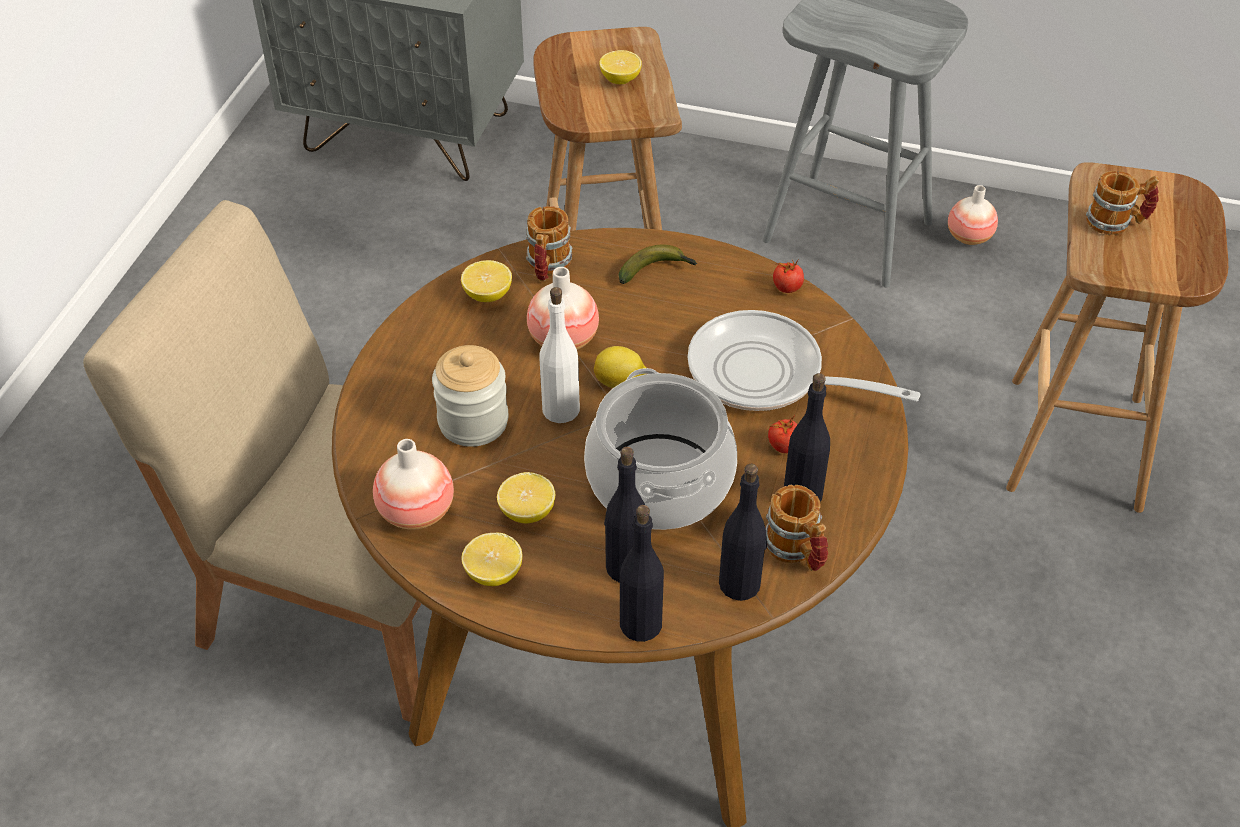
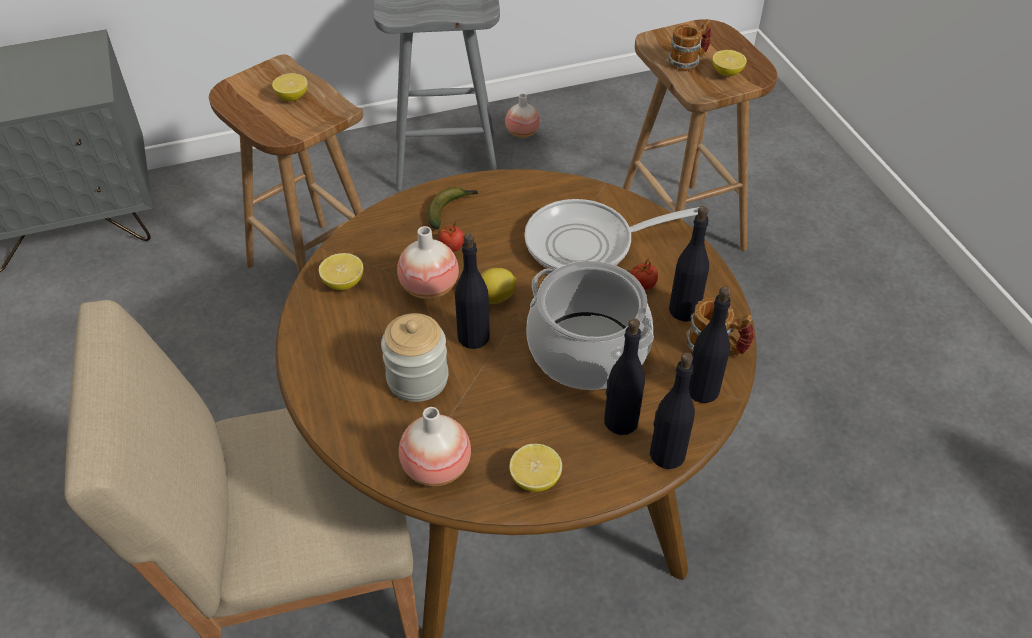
camera: 35 degrees left, 0 degrees up
(527, 512) = (517, 422): lemon -> lemon (727, 73)
(547, 267) = (370, 243): mug -> none
(561, 409) = (473, 337): white bottle -> black bottle
(787, 288) = (547, 182): tomato -> tomato (452, 247)

